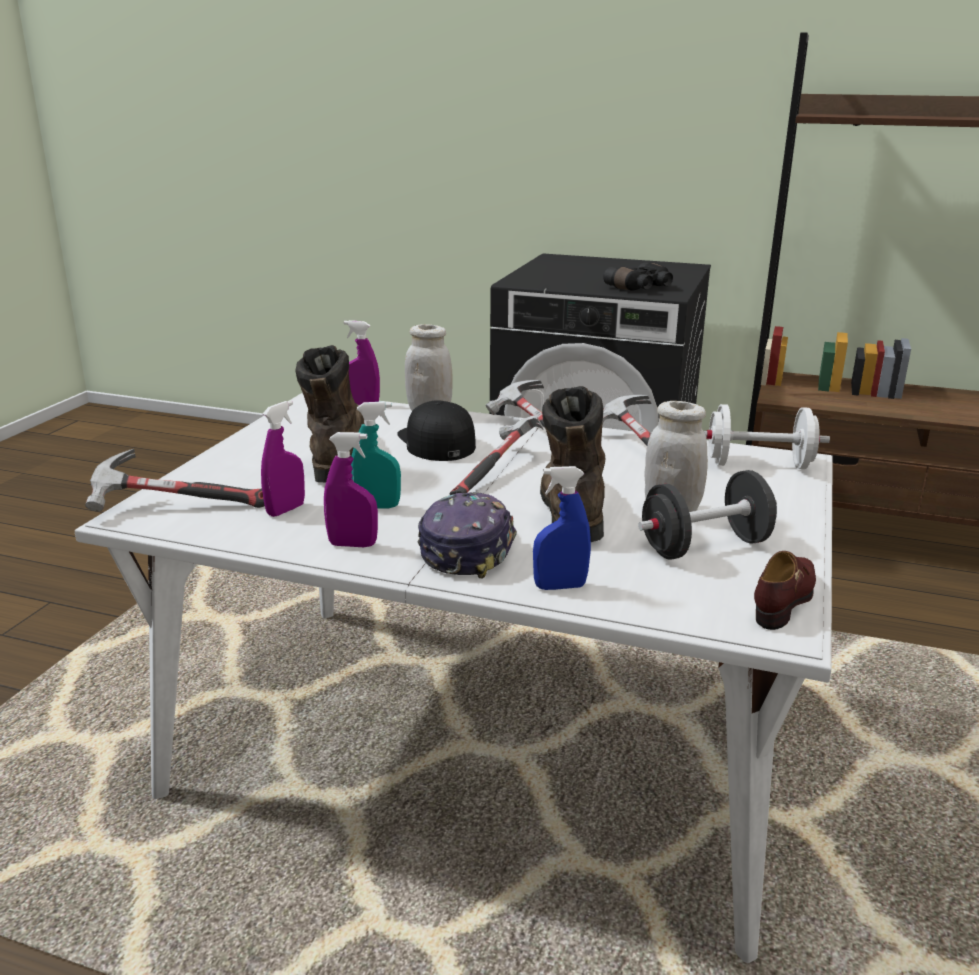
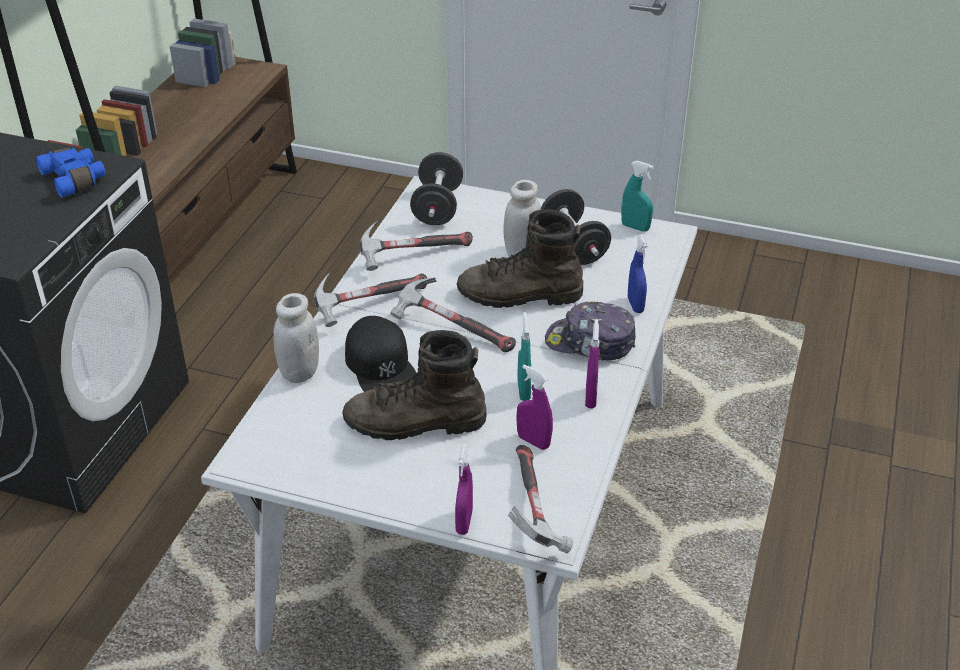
camera: 90 degrees left, 15 degrees up
(362, 404) = (265, 421): purple spray bottle -> purple spray bottle (464, 522)
(436, 442) = (381, 365): black cap -> black cap turned 90 degrees counterclockwise
(641, 288) = (76, 179): black binoculars -> blue binoculars
(758, 465) = (437, 207): white dumbbell -> black dumbbell
(785, 599) = (635, 227): brown shoe -> turquoise spray bottle

